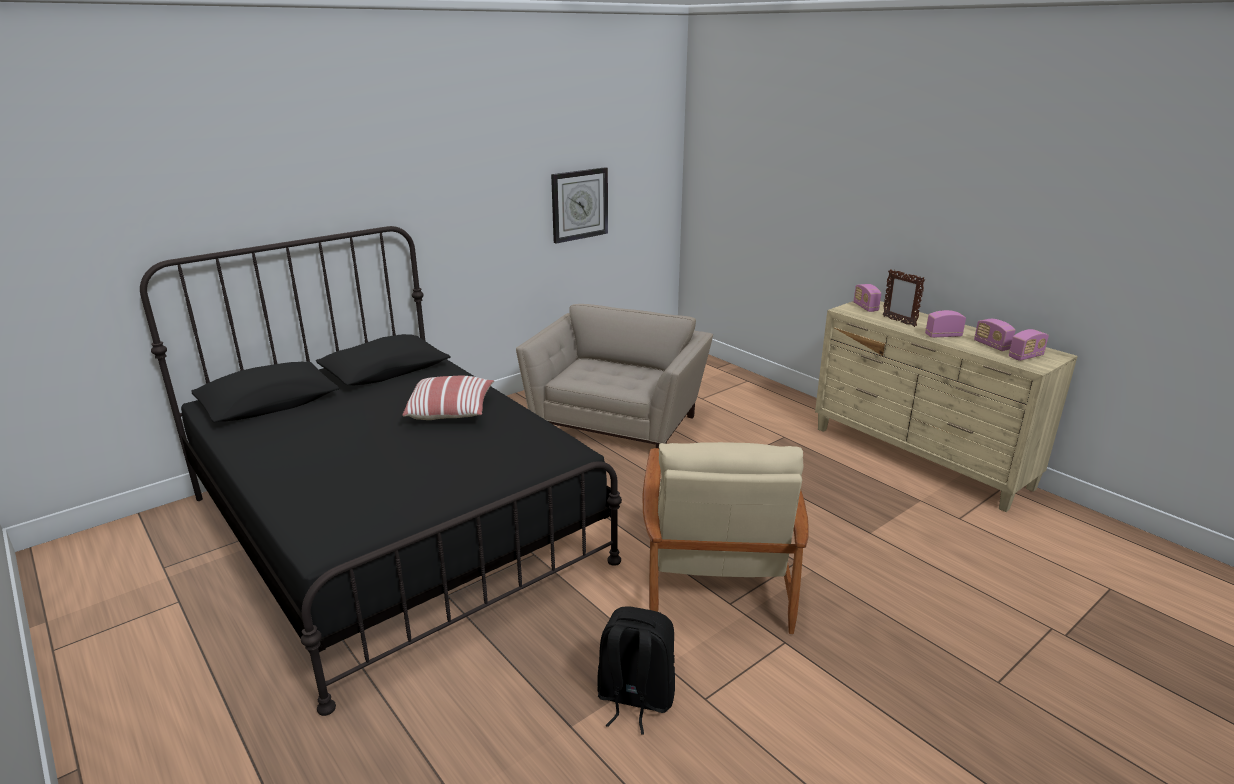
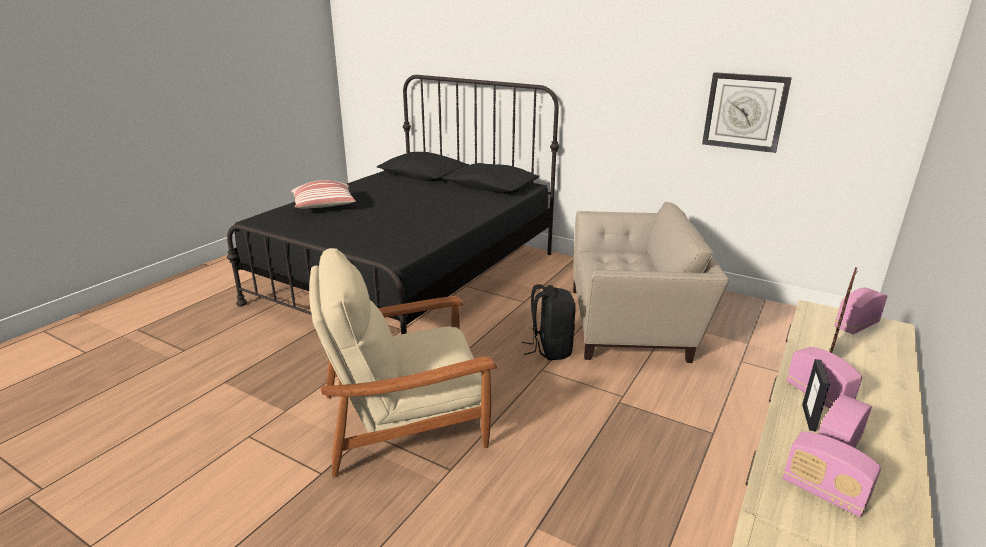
camera: 70 degrees right, 0 degrees up
(451, 411) = (439, 212): pillow -> pillow (324, 207)
(634, 699) = (249, 403): black backpack -> black backpack (550, 349)
(964, 343) = (809, 417): none -> picture frame

